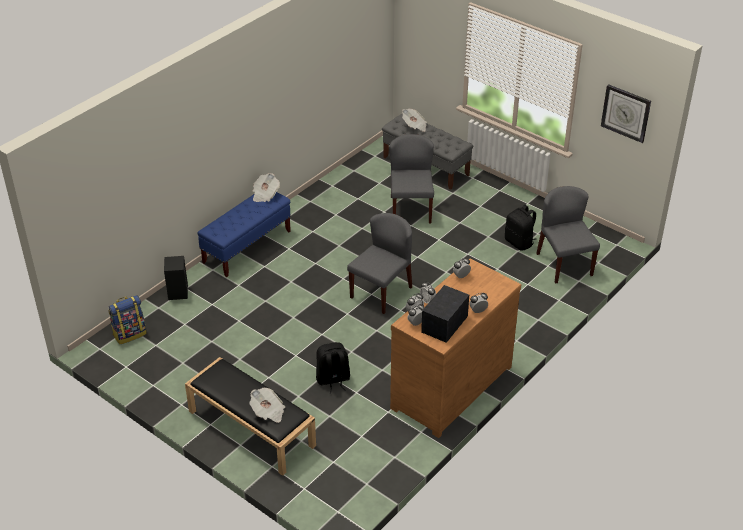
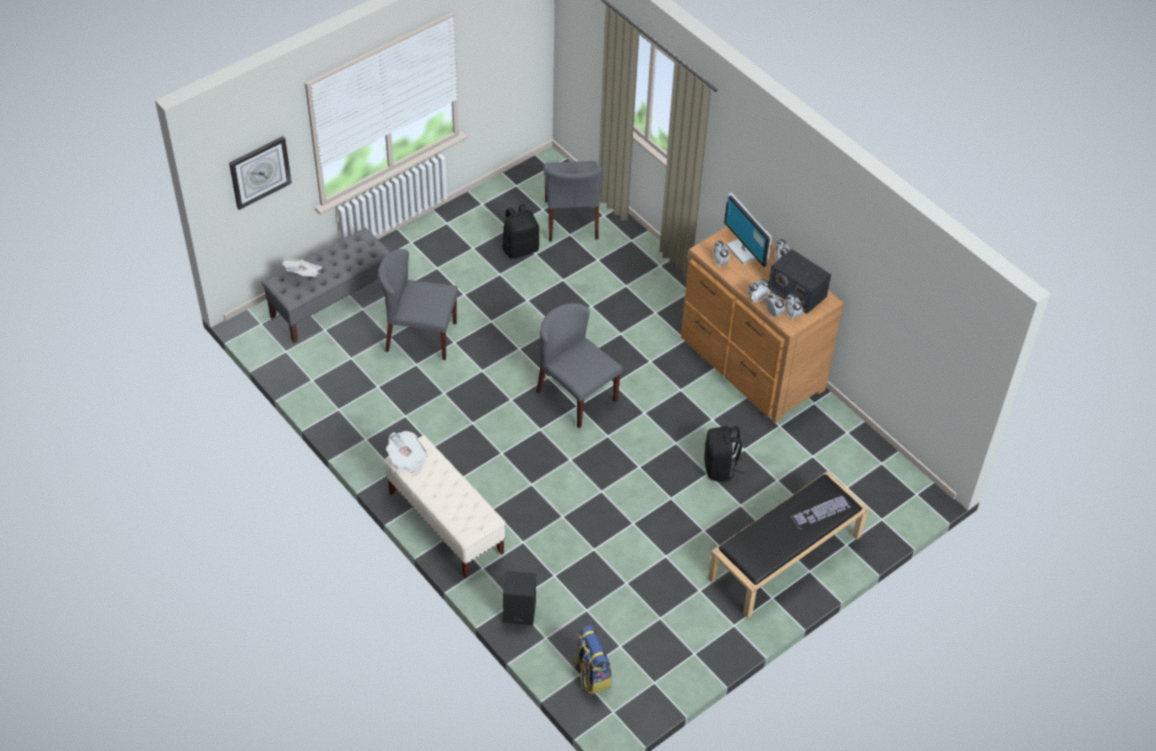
camera: 80 degrees left, 10 degrees up
(247, 247) = (445, 523): blue bench -> beige bench
(268, 412) = (819, 509): newspaper -> keyboard
(481, 289) = (745, 250): none -> monitor
(564, 264) = (571, 220): grey chair -> grey chair turned 90 degrees counterclockwise
(626, 113) = (513, 38): wall clock -> wall clock (260, 172)

